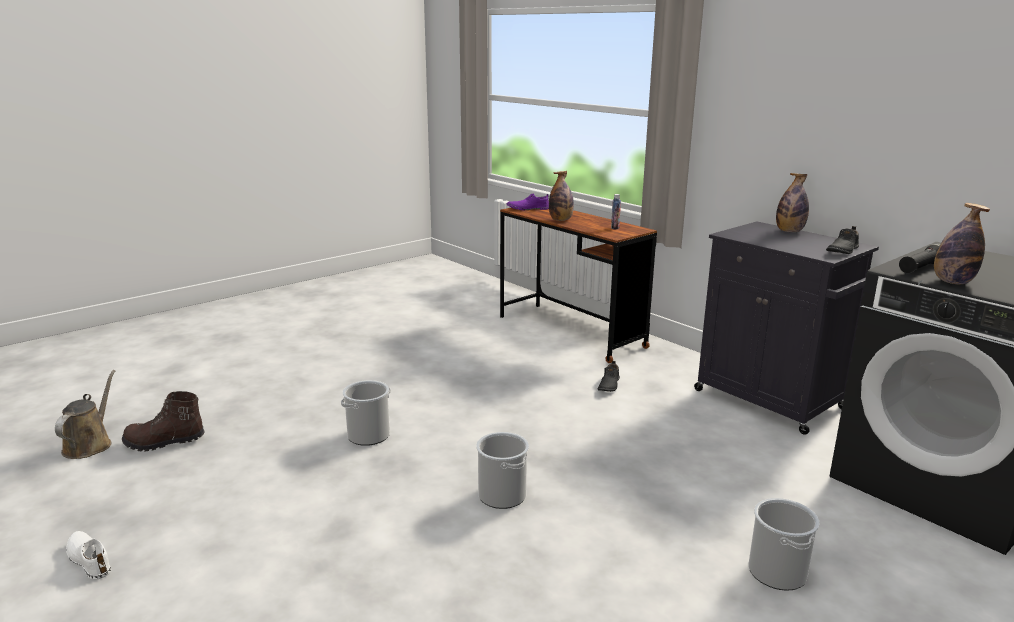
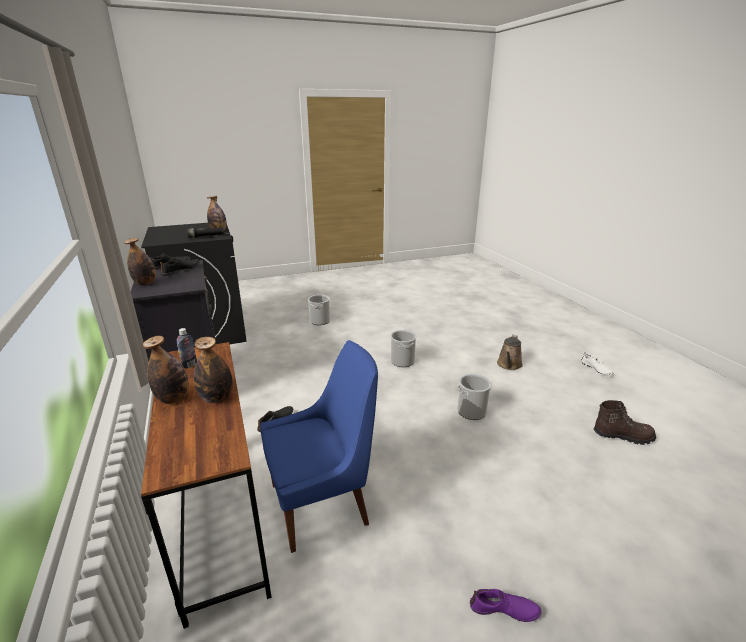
camera: 160 degrees left, 5 degrees up
(90, 444) = (682, 446): brown watering can -> brown watering can (509, 365)
(501, 348) = (323, 503): none -> blue chair
(528, 209) = (206, 455): purple shoe -> purple shoe (504, 610)
(588, 217) = (173, 398): none -> bottle
(806, 247) = (181, 270): none -> black shoe

